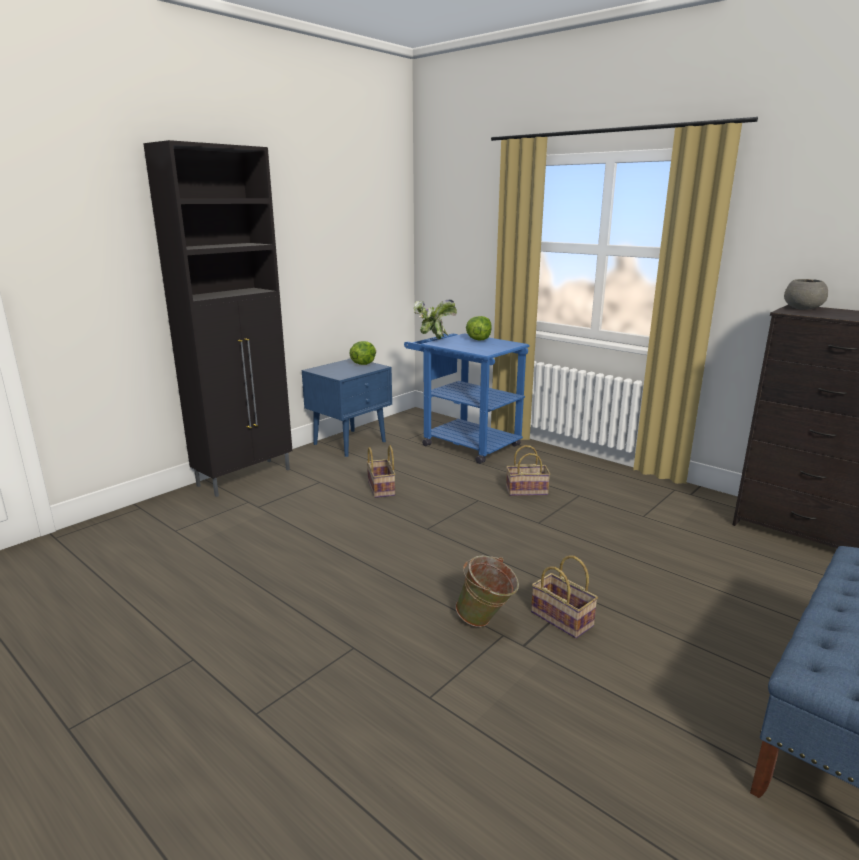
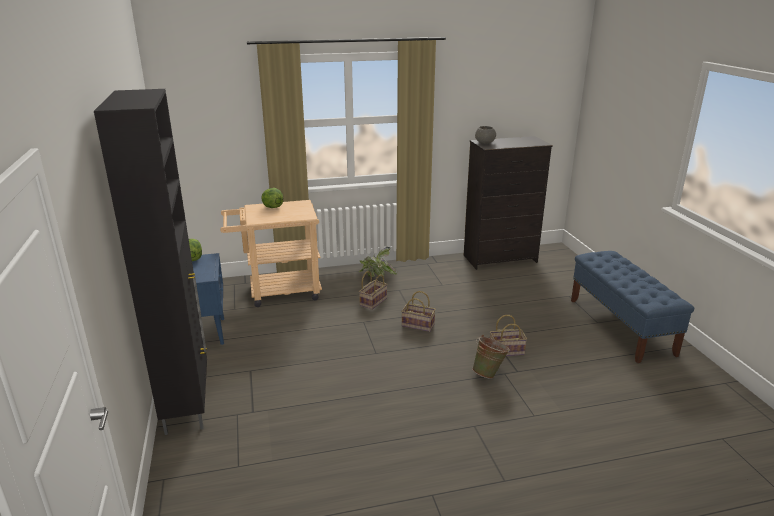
camera: 55 degrees left, 5 degrees up
(382, 489) = (300, 348): basket -> basket (419, 325)
(432, 338) = (242, 217): potted plant -> potted plant (376, 277)
(464, 443) = (277, 292): blue cart -> beige cart

